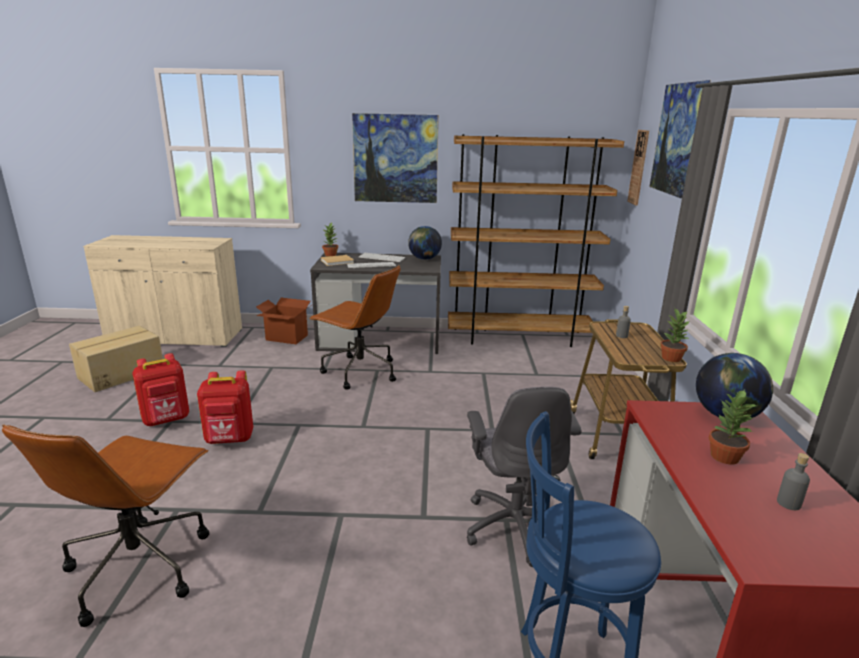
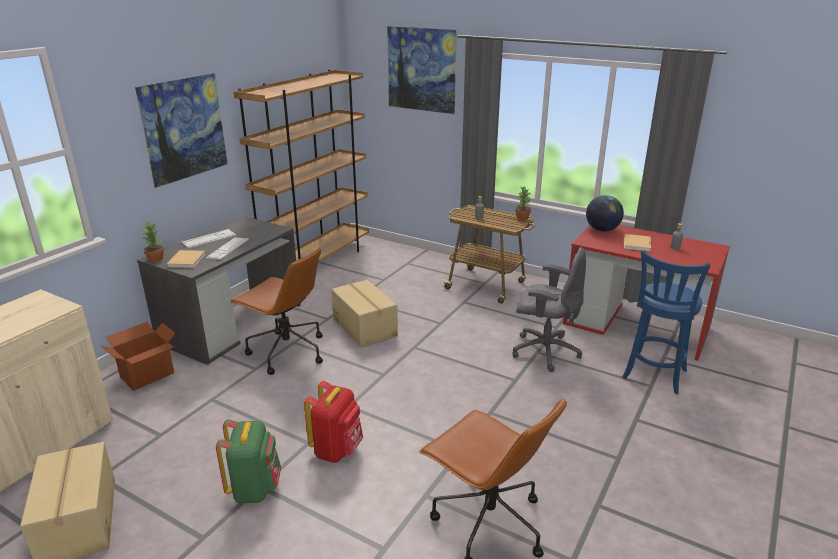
camera: 60 degrees left, 5 degrees up
(167, 420) = (255, 488): red backpack -> green backpack
(359, 372) = (286, 352): brown office chair -> brown office chair turned 60 degrees clockwise
(424, 259) = (244, 224): globe -> none
(436, 392) = (365, 327): none -> cardboard box
(638, 167) = (362, 91): wall clock -> none
(724, 457) = (637, 244): potted plant -> beige book

